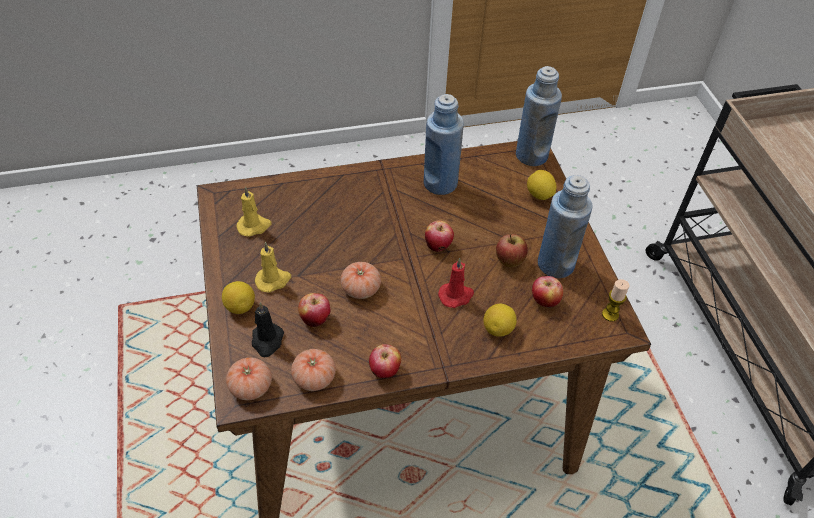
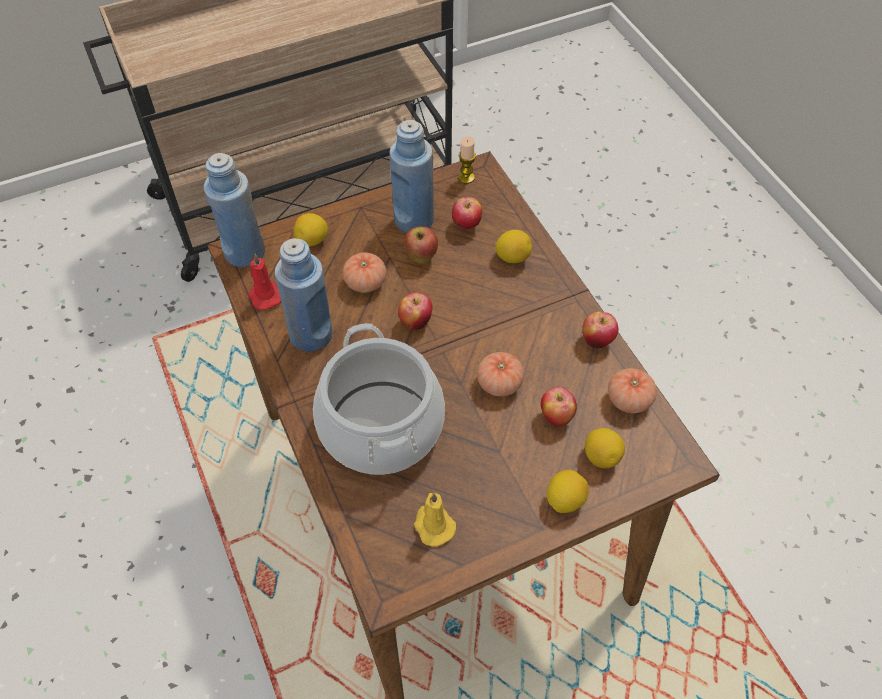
camera: 100 degrees left, 5 degrees up
(251, 387) = (663, 455): tomato -> tomato (365, 282)
(267, 341) = (601, 456): black candle -> lemon
(273, 280) = (515, 475): yellow candle -> none
(345, 211) = (381, 426): none -> cooking pot
(456, 295) = (481, 296): red candle -> red candle (265, 295)

